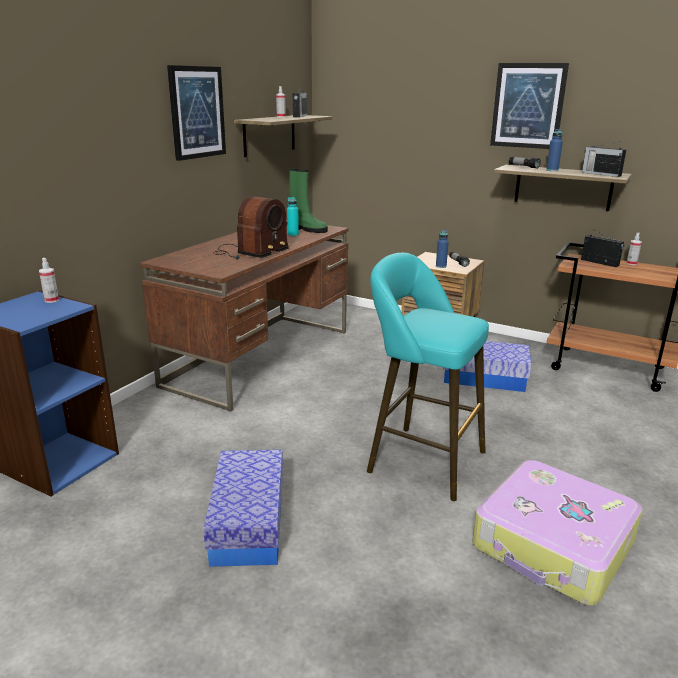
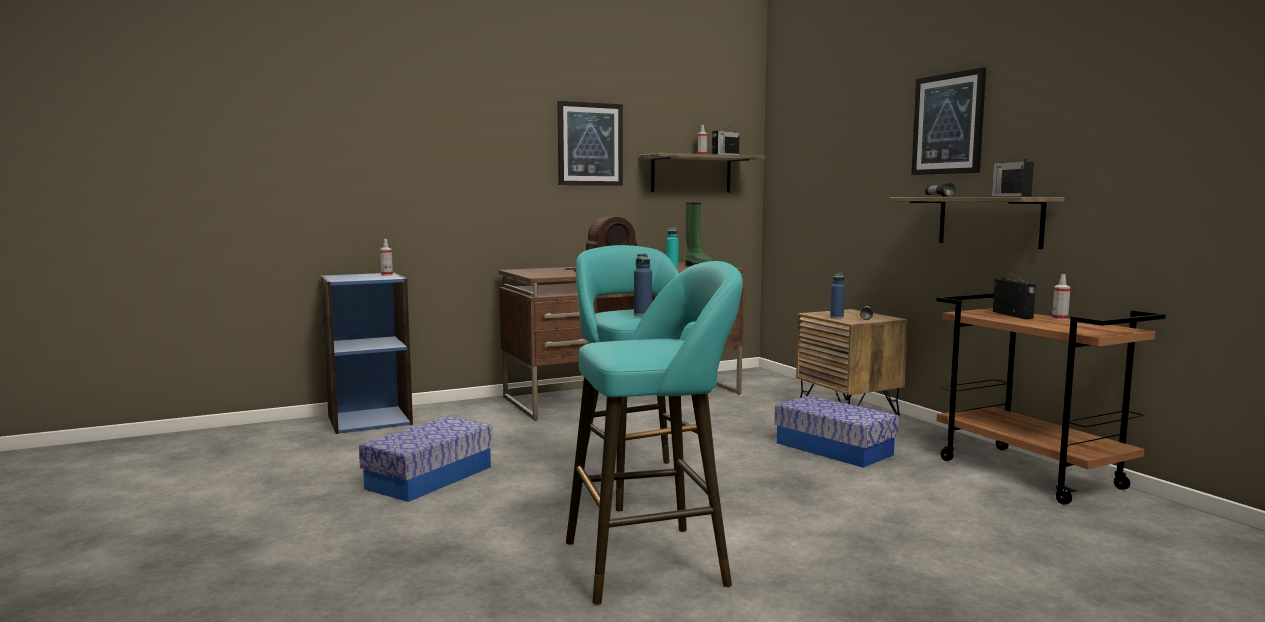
camera: 35 degrees right, 15 degrees down
(552, 170) = (960, 196): blue bottle -> blue bottle (642, 315)
(553, 546) = (655, 561): suitcase -> turquoise stool

